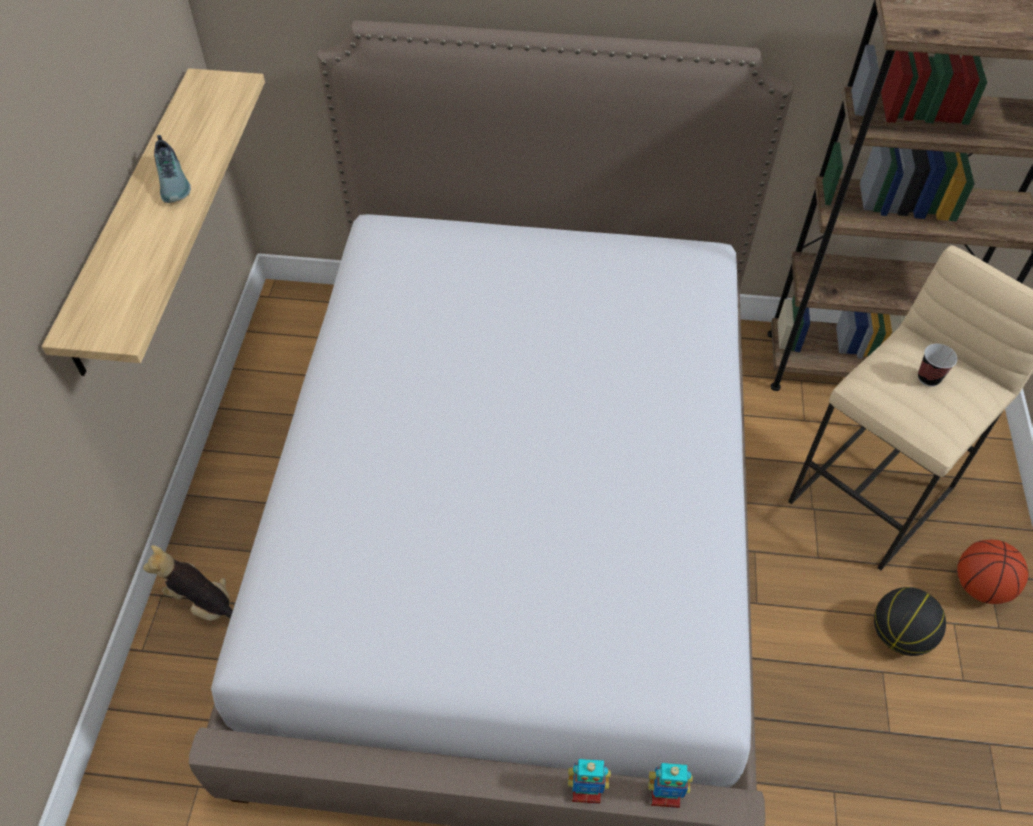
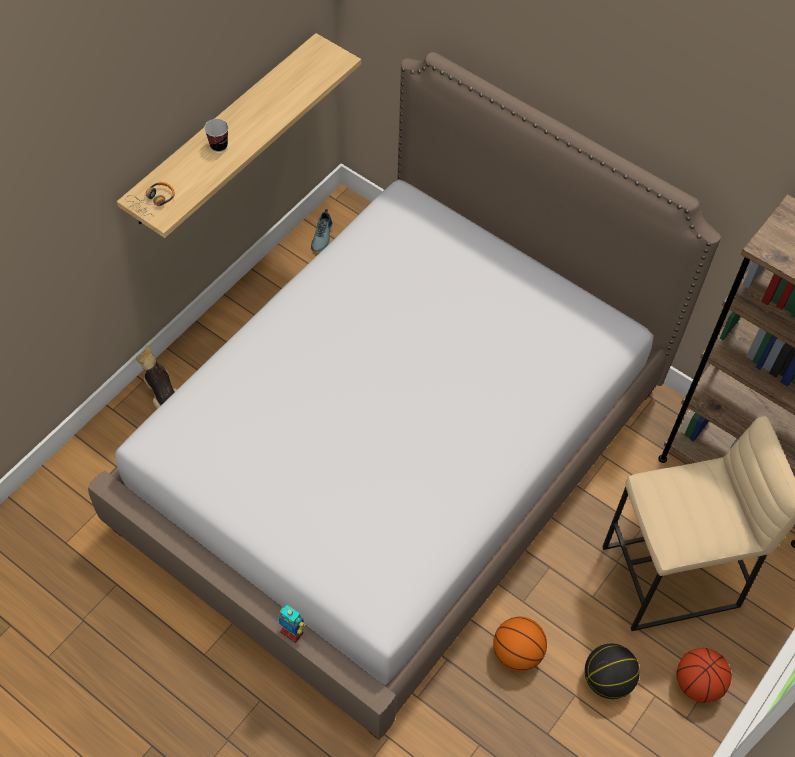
camera: 30 degrees right, 5 degrees up
(97, 325) = (153, 202): none -> headphones
(174, 181) = (254, 120): shoe -> shoe (323, 236)
(664, 795) = (335, 661): toy robot -> none
(793, 662) = (517, 653): none -> basketball
(928, 378) = (699, 503): cup -> cup (219, 145)

